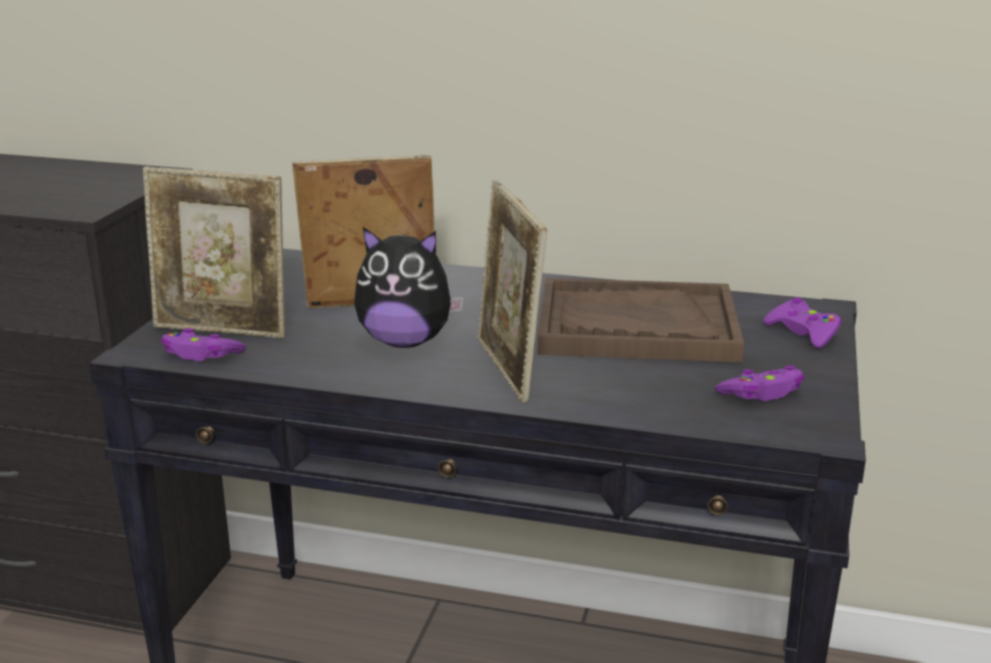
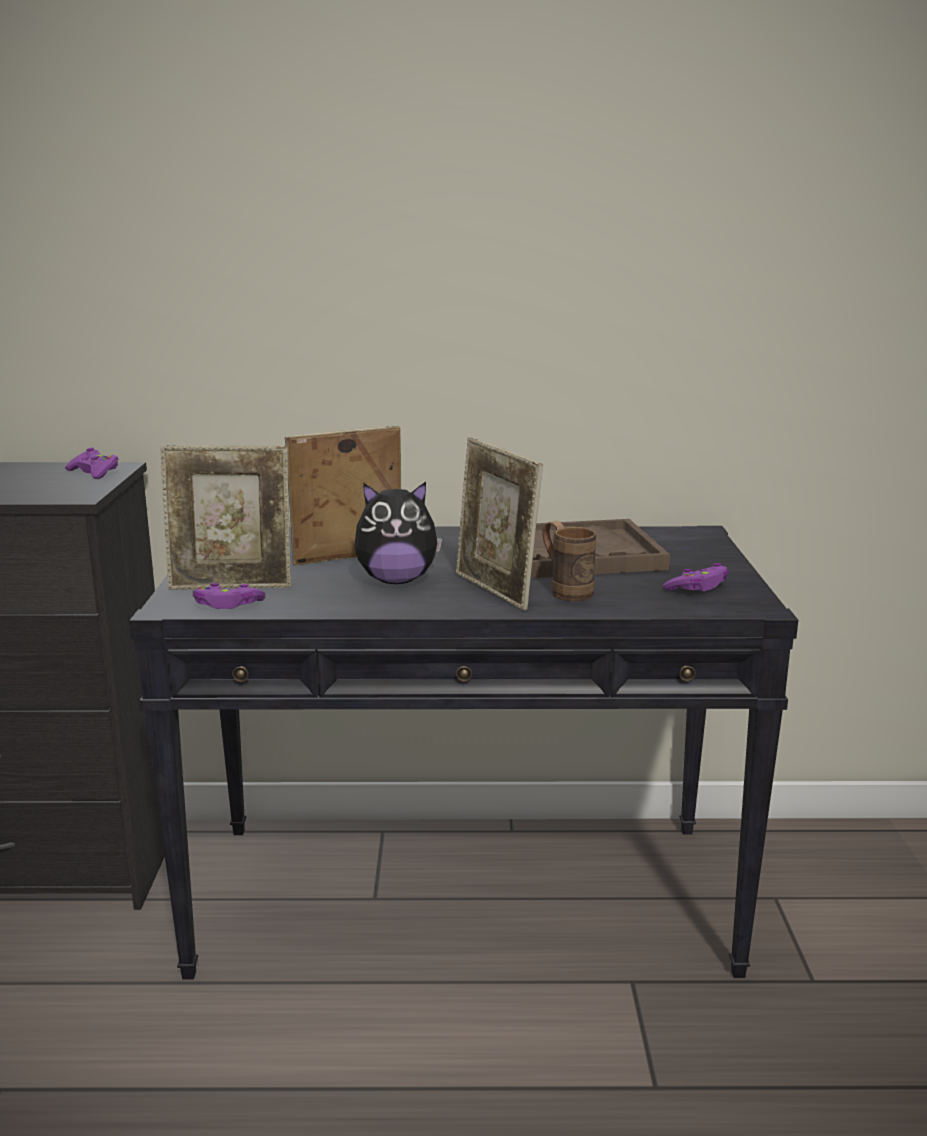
camera: 15 degrees left, 5 degrees down
(592, 379) = (565, 591): none -> brown mug
(803, 332) = (699, 547): purple game controller -> purple game controller (94, 472)

